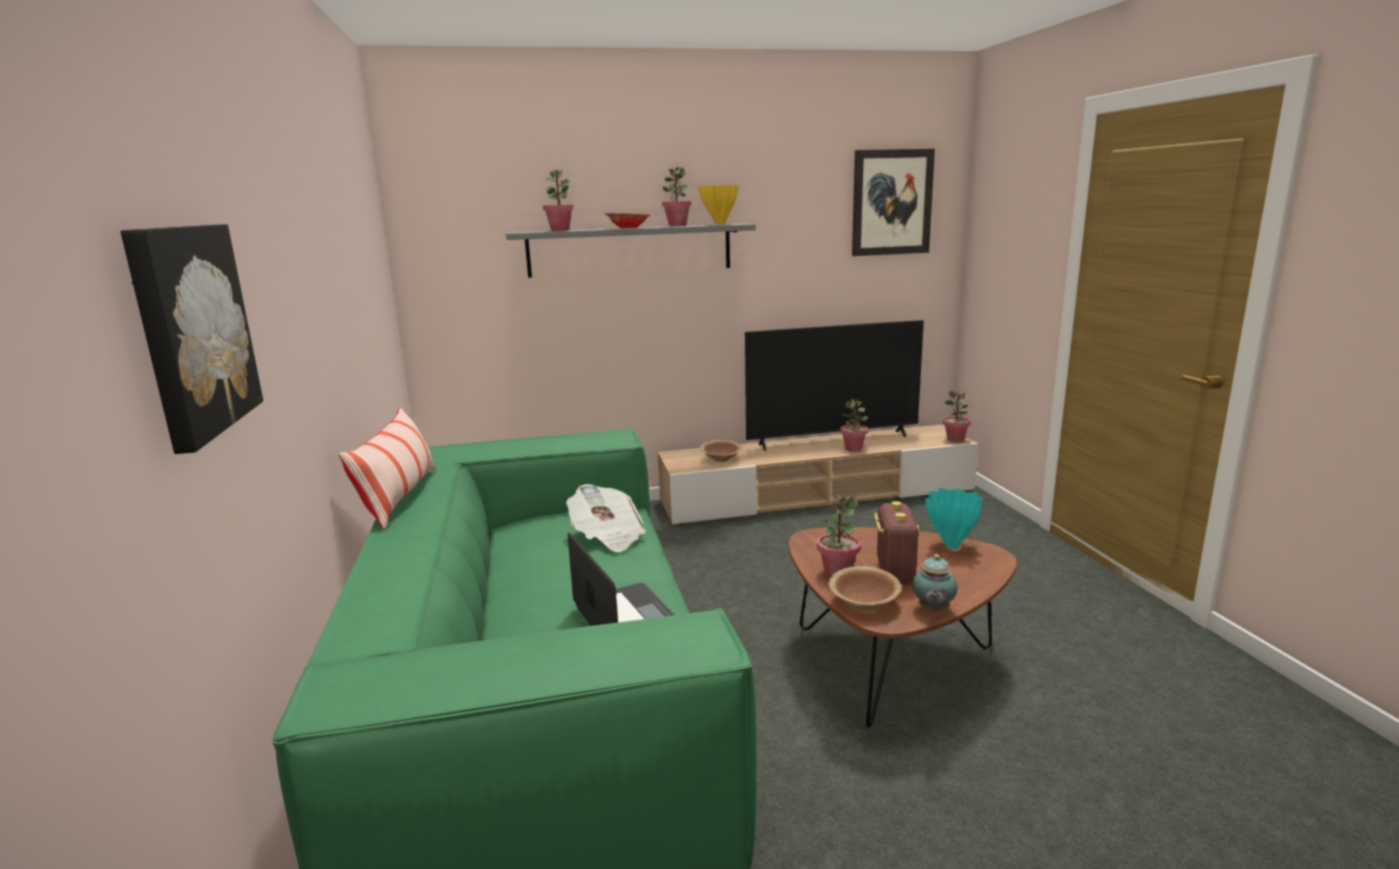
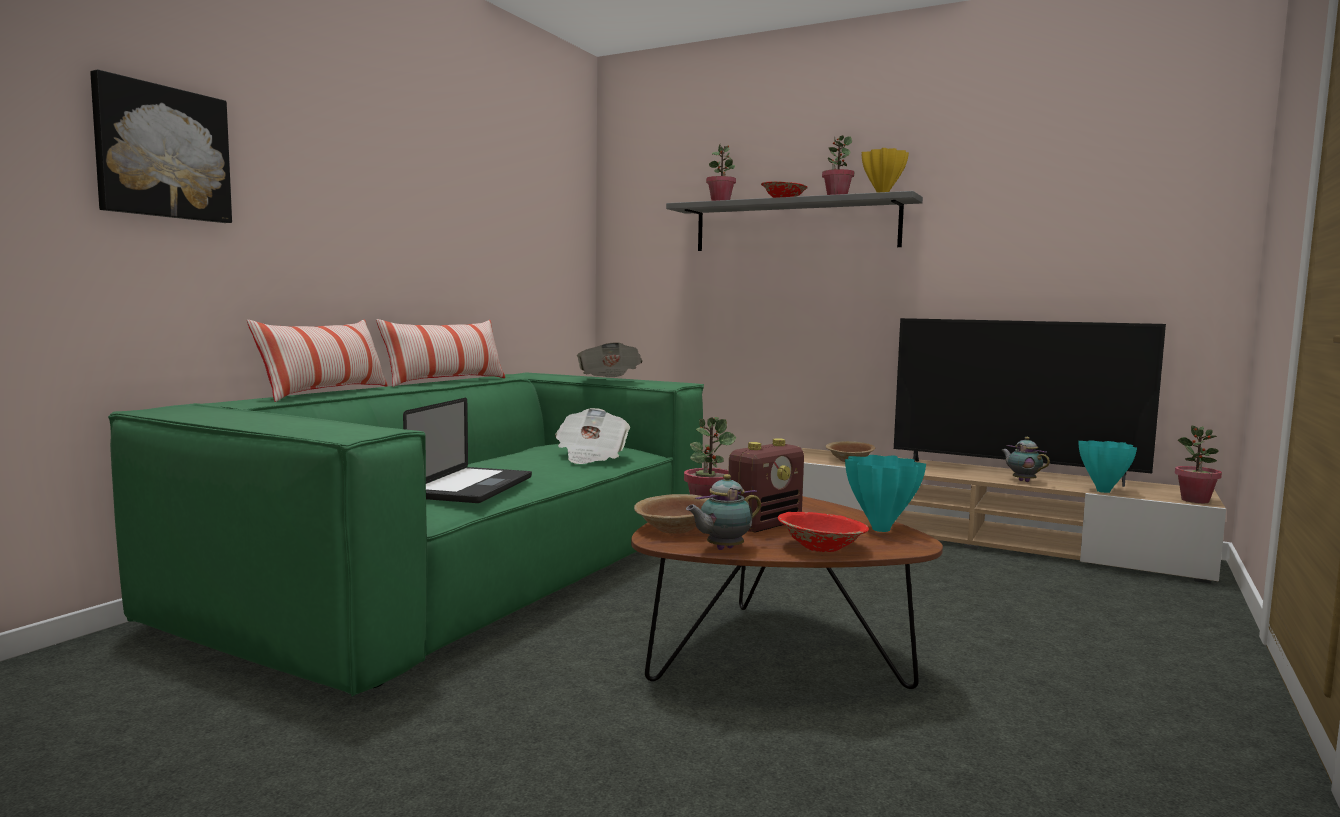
camera: 40 degrees right, 10 degrees down
(367, 573) = (326, 393): none -> pillow
(548, 445) = (609, 380): none -> newspaper
(853, 448) = (1022, 481): potted plant -> teapot
(891, 202) = (1133, 167): picture -> none
(906, 446) = (1102, 491): none -> turquoise vase
(968, 581) = (821, 548): none -> red bowl

